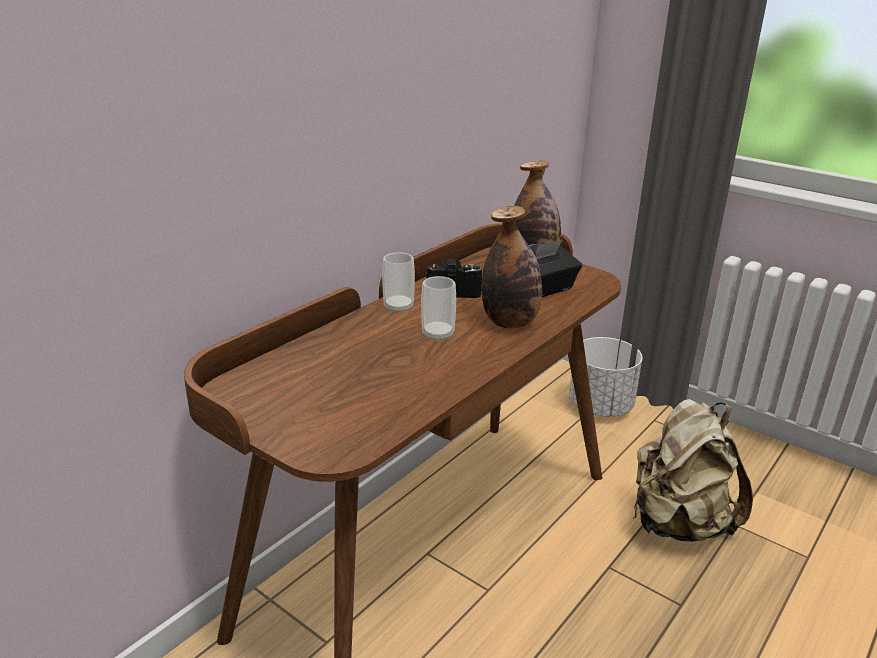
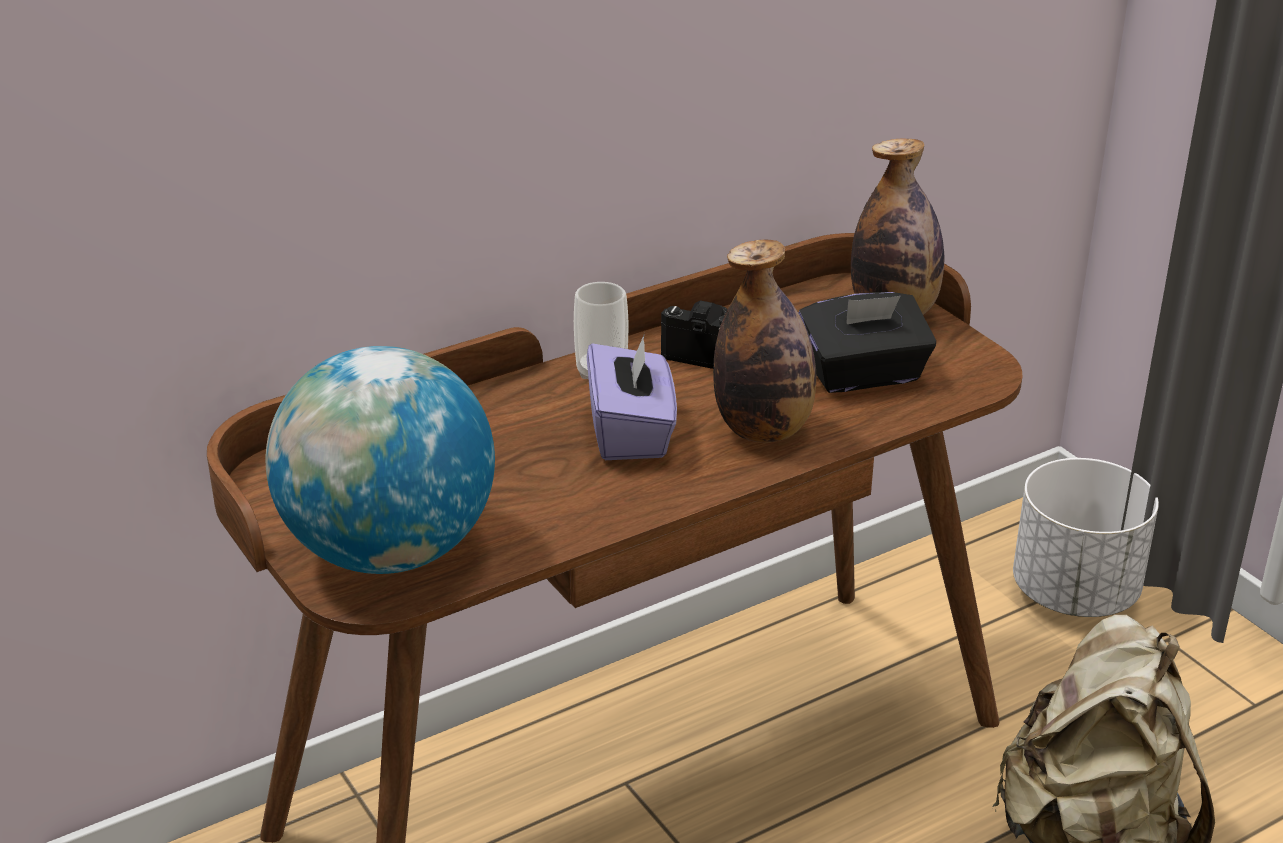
camera: 20 degrees right, 5 degrees up
(333, 424) = (389, 551): none -> globe
(438, 335) = (631, 432): cup -> purple tissue box

